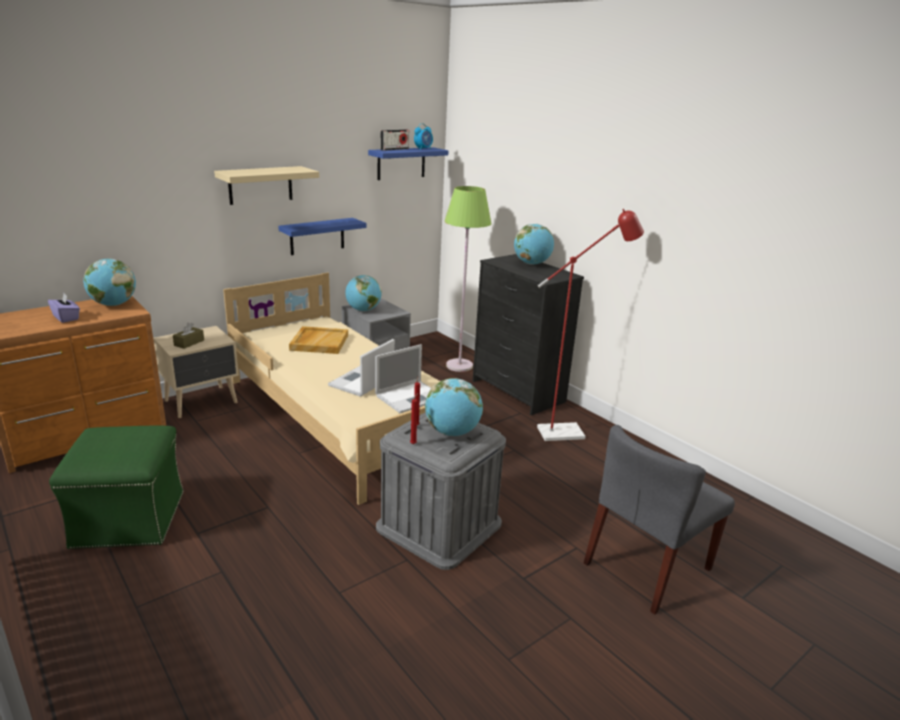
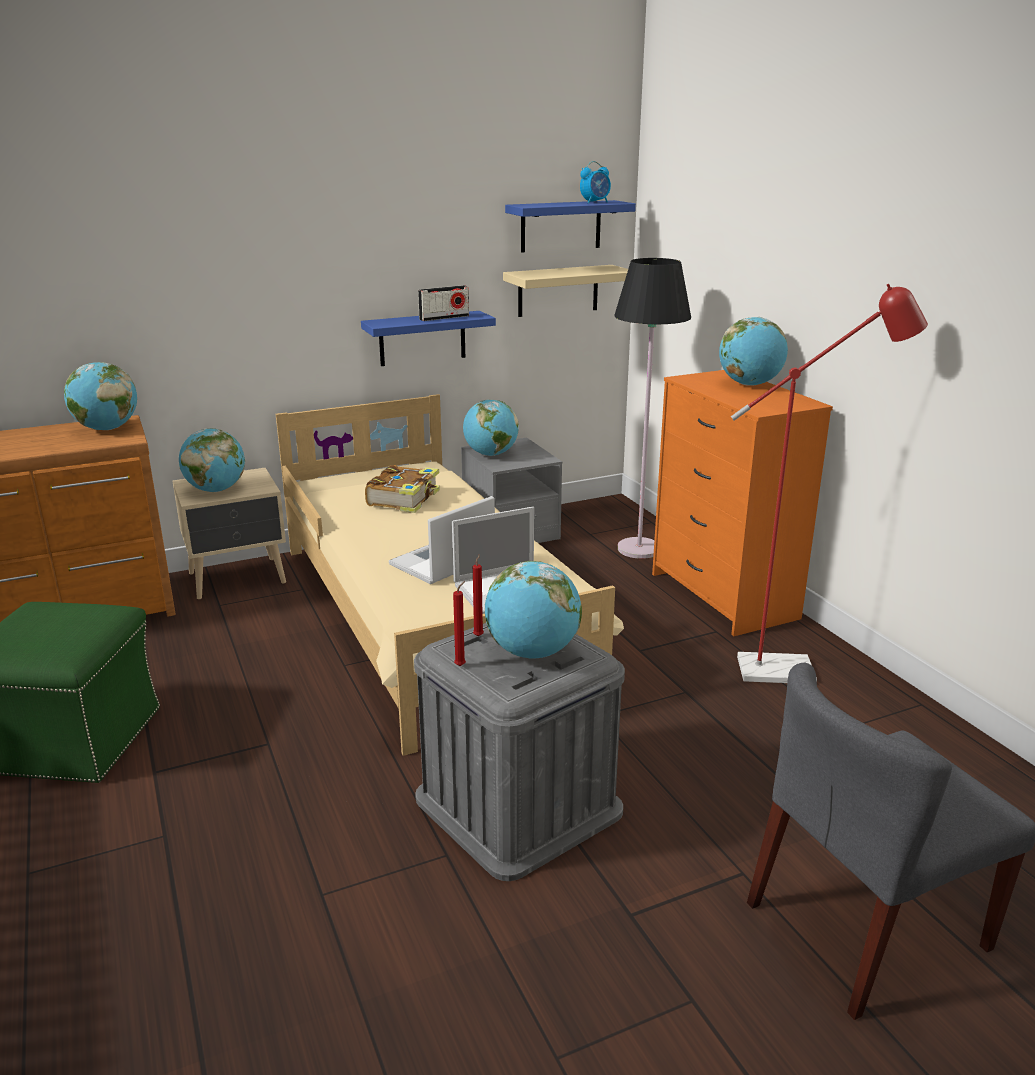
camera: 15 degrees right, 0 degrees up
(66, 318) = (35, 444): purple tissue box -> none
(189, 343) = (216, 490): brown tissue box -> globe
(260, 185) = (332, 259): beige shelf -> beige shelf (558, 290)
(319, 342) = (405, 499): beige tray -> book
(394, 149) = (547, 203): radio -> radio (444, 318)
(459, 366) = (639, 549): green floor lamp -> black floor lamp
(517, 391) = (722, 596): black dresser -> orange dresser

